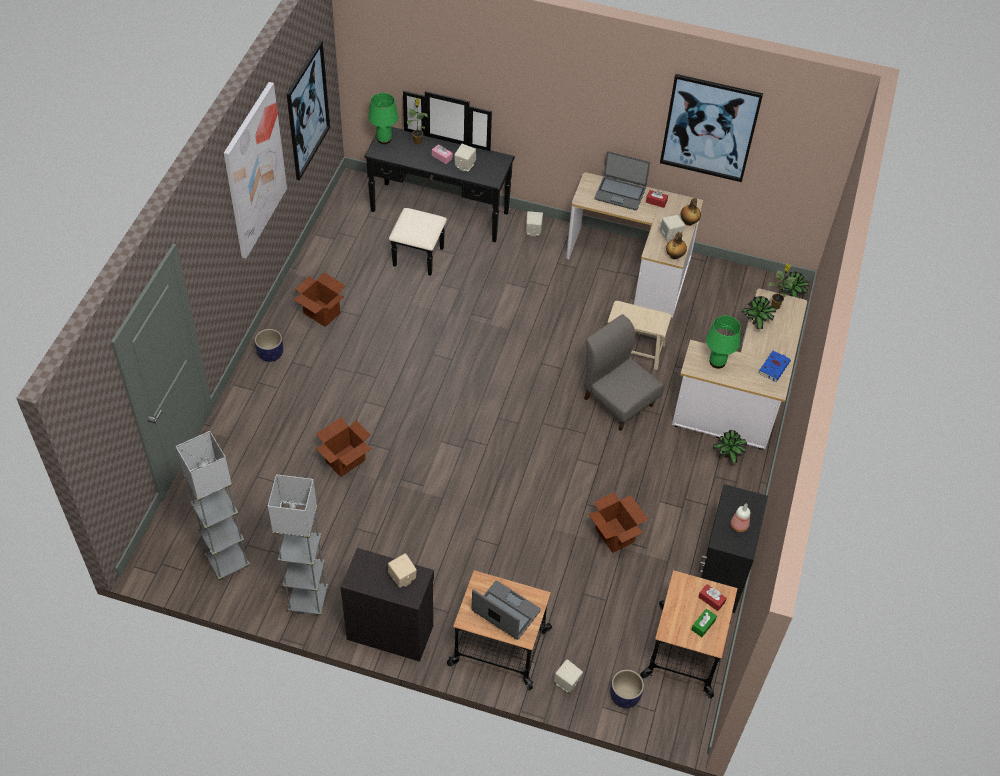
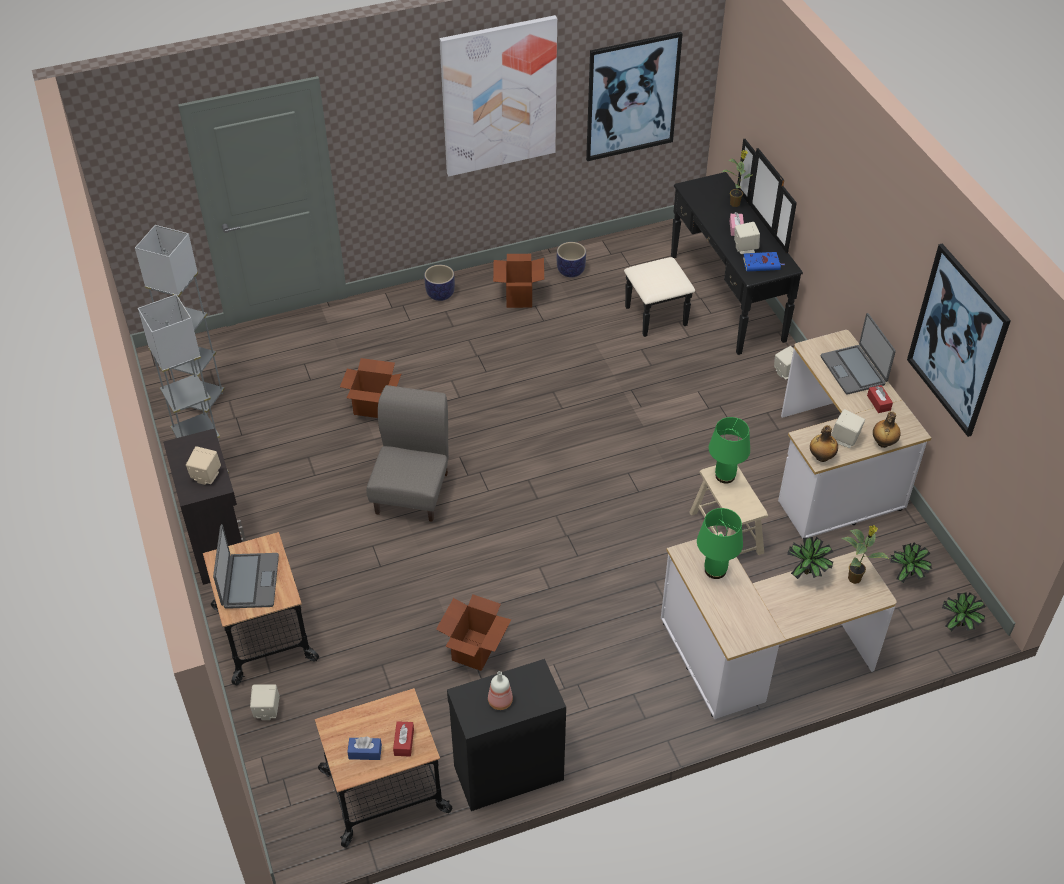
camera: 55 degrees right, 5 degrees down
(384, 139) = (710, 183): green table lamp -> green table lamp (725, 476)
(618, 401) = (645, 558): grey chair -> grey chair (412, 492)
(625, 696) = (287, 769): planter -> planter (570, 271)
(703, 625) = (365, 752): green tissue box -> blue tissue box
(728, 457) = (670, 692): potted plant -> potted plant (907, 577)
(774, 367) = (764, 623): blue book -> blue book (762, 264)

